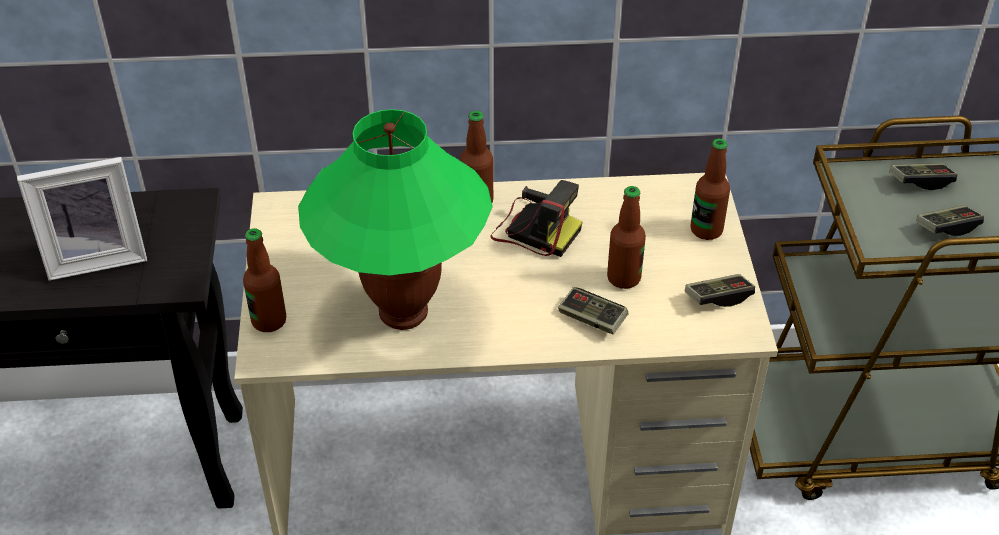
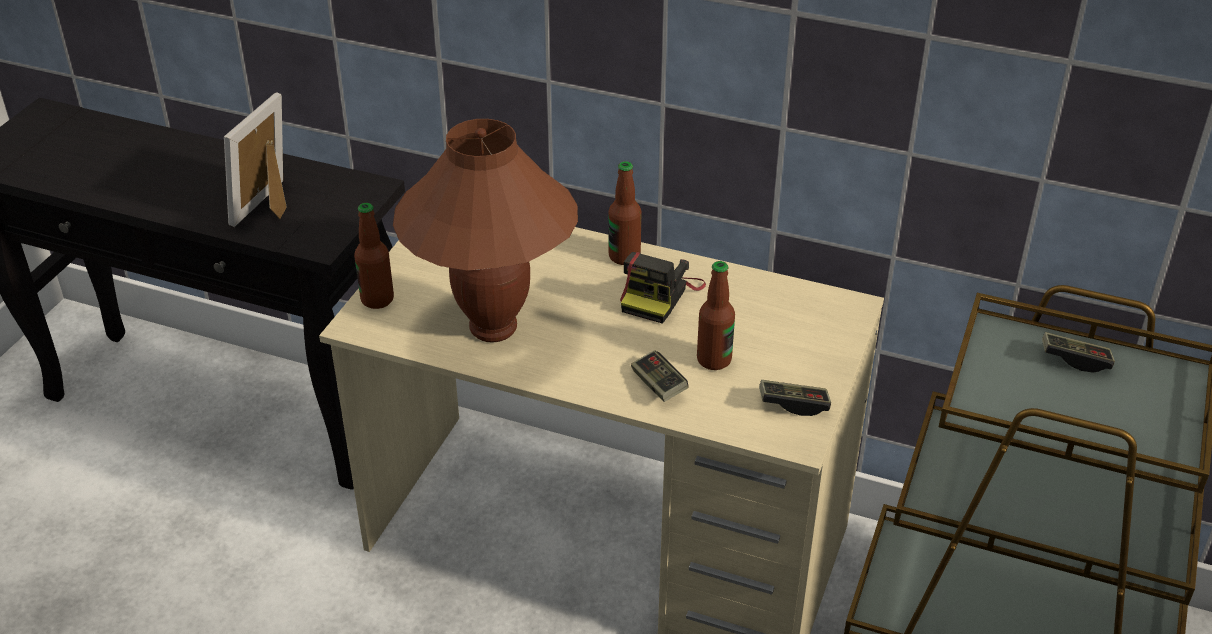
camera: 25 degrees right, 5 degrees down
(96, 257) = (270, 206): picture frame -> picture frame turned 105 degrees clockwise
(404, 313) = (494, 328): green table lamp -> brown table lamp
(534, 230) = (659, 295): camera -> camera turned 60 degrees clockwise
(706, 230) = (825, 343): bottle -> none
(947, 228) = (1071, 410): game controller -> none

